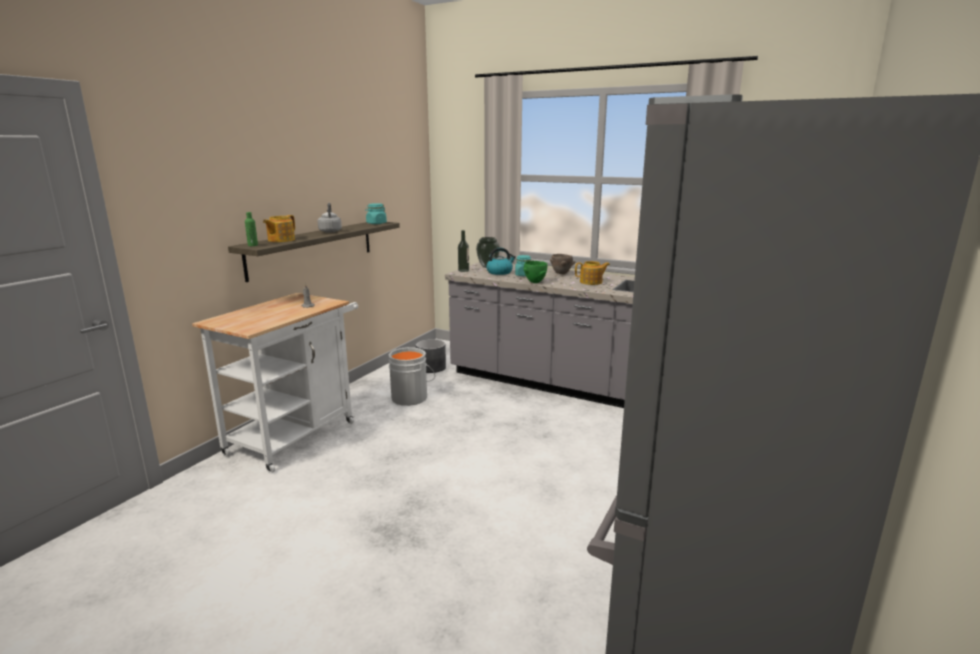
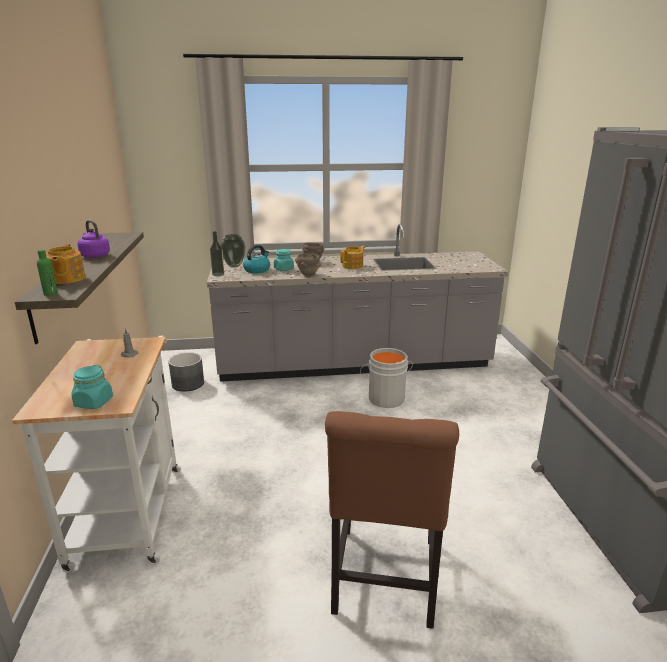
camera: 35 degrees left, 5 degrees up
(330, 231) = (94, 255): grey kettle -> purple kettle
(376, 223) = (120, 236): turquoise jar -> turquoise jar (94, 402)
(393, 557) = (384, 581): none -> brown chair
(410, 397) = (205, 422): grey bucket -> grey bucket (386, 398)
(535, 282) = (308, 275): green bowl -> brown bowl

